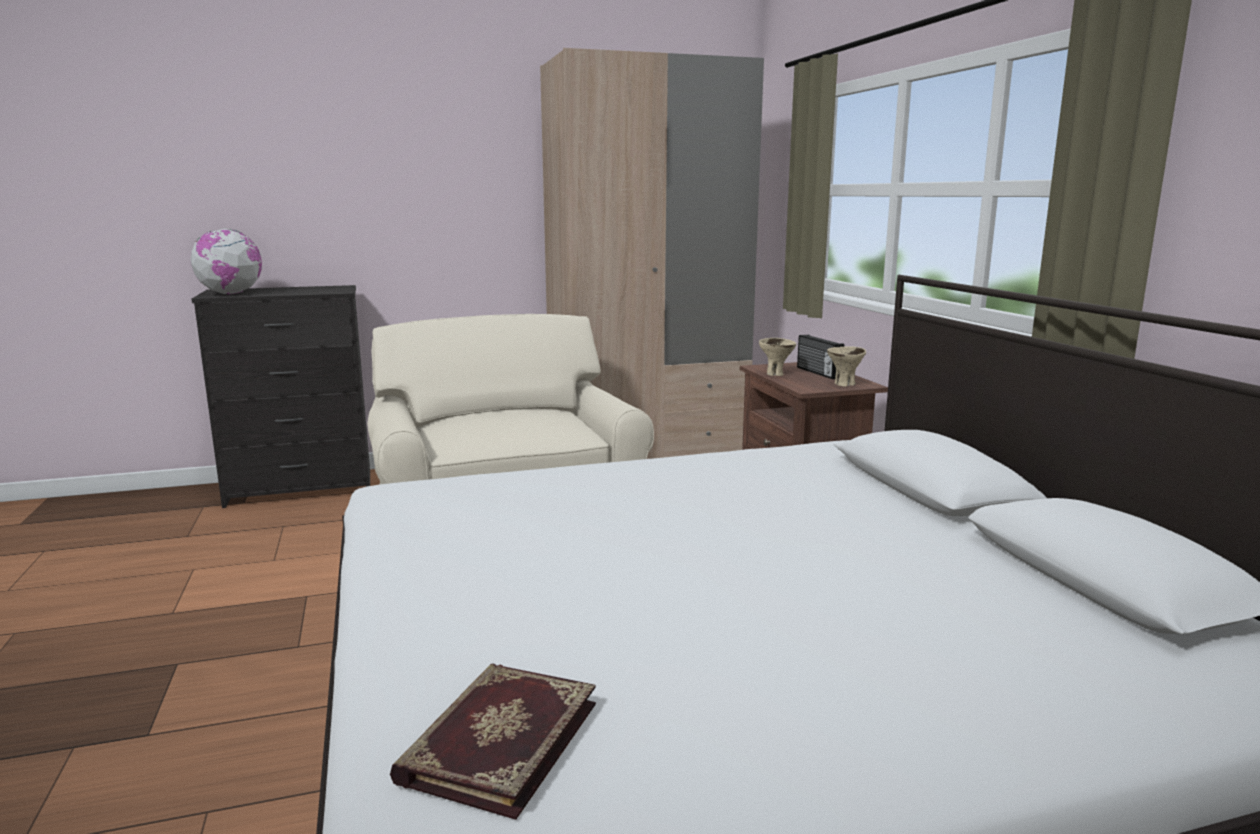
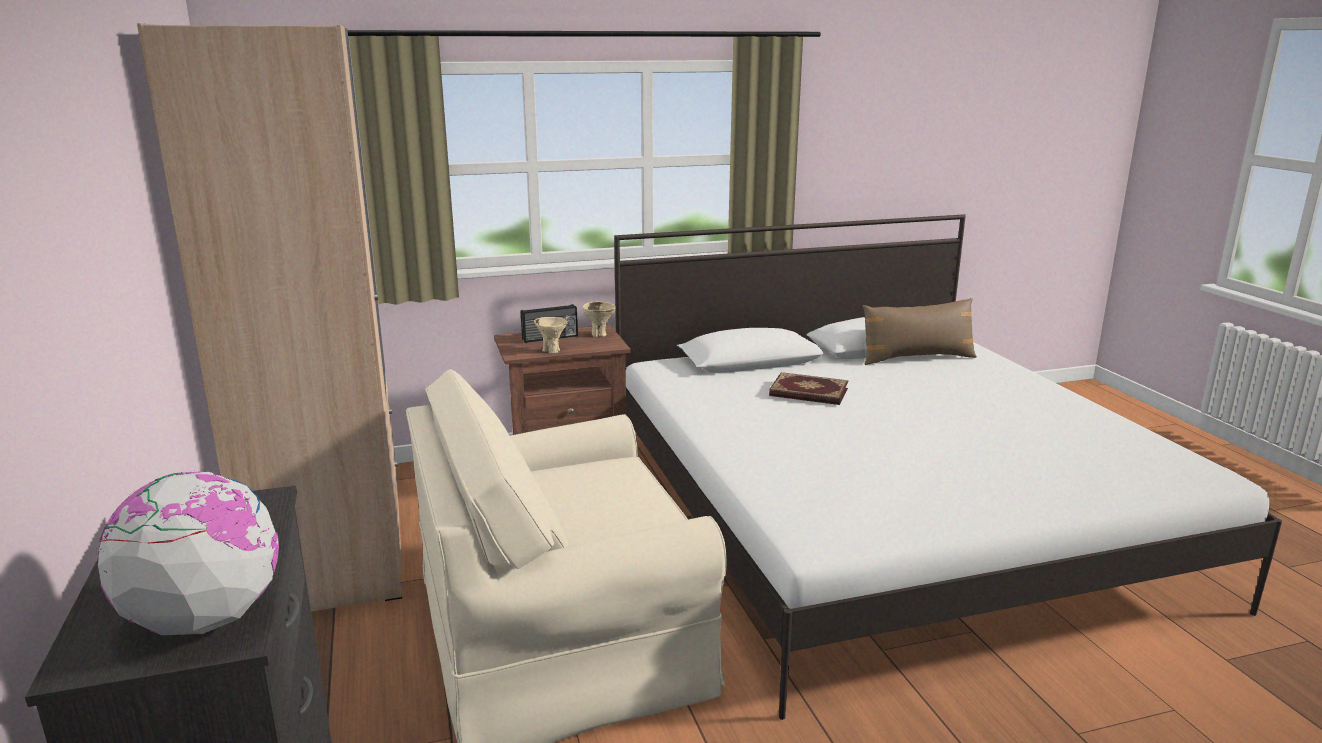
camera: 90 degrees left, 5 degrees up
(498, 740) = (1129, 466): book -> book (808, 393)
(1074, 611) = (916, 358): none -> brown pillow

